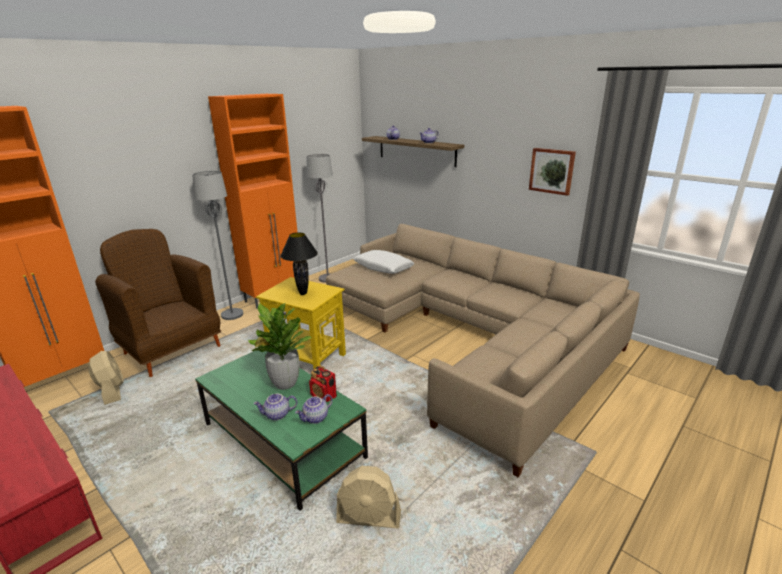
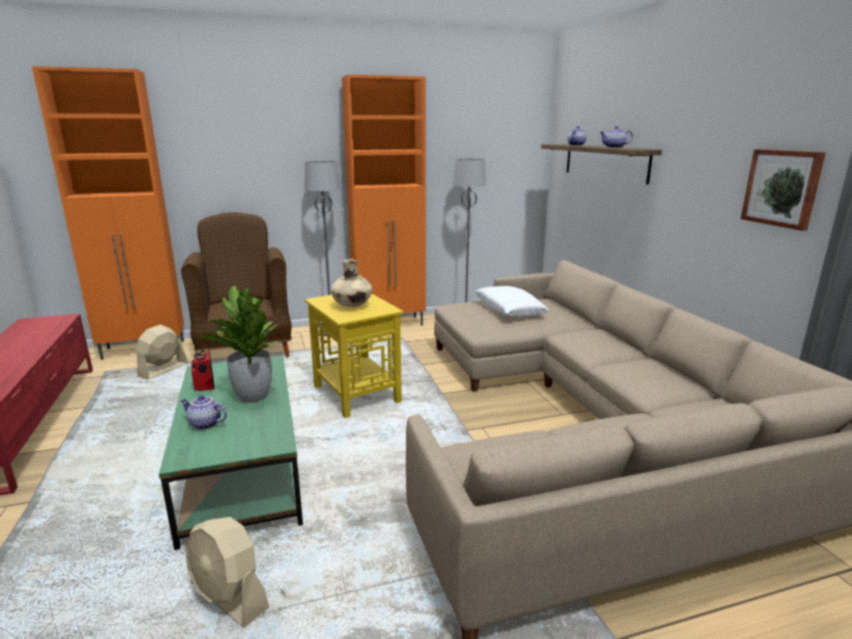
camera: 30 degrees right, 5 degrees down
(111, 391) = (163, 370): beige fan -> beige fan turned 150 degrees counterclockwise
(303, 293) = (352, 306): black table lamp -> beige vase
(315, 418) = (233, 441): teapot -> none
(324, 396) = (271, 422): radio -> radio (204, 386)

